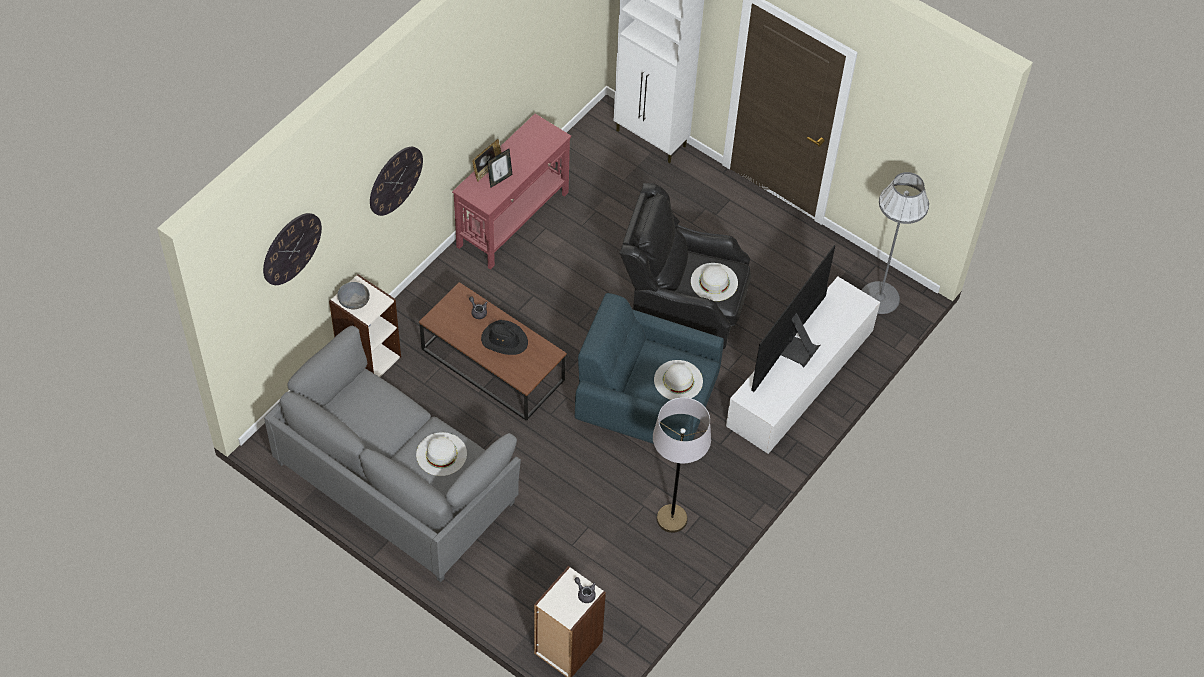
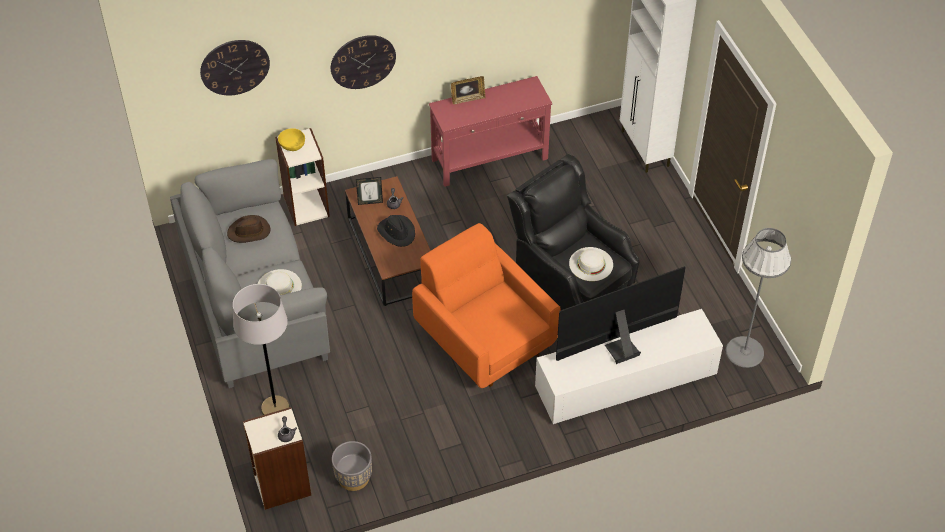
camera: 35 degrees right, 5 degrees down
(354, 301) = (292, 145): grey bowl -> yellow bowl
(365, 413) = (249, 232): none -> brown hat
(500, 179) = (471, 110): picture frame -> picture frame (370, 202)
(627, 603) = (353, 477): none -> grey planter
(645, 405) = (484, 339): blue armchair -> orange armchair
(671, 519) = (437, 434): grey floor lamp -> grey floor lamp (275, 409)
(678, 380) = (504, 323): white hat -> none

